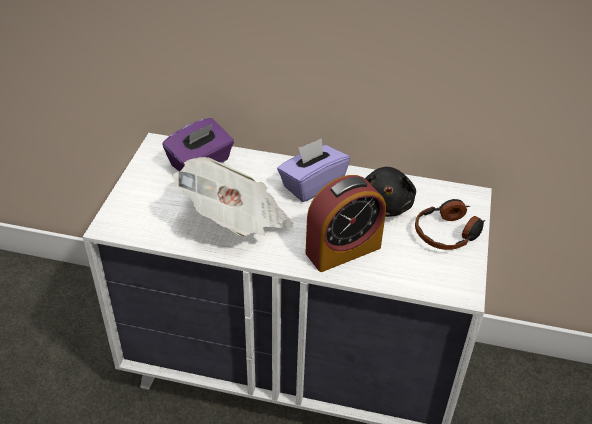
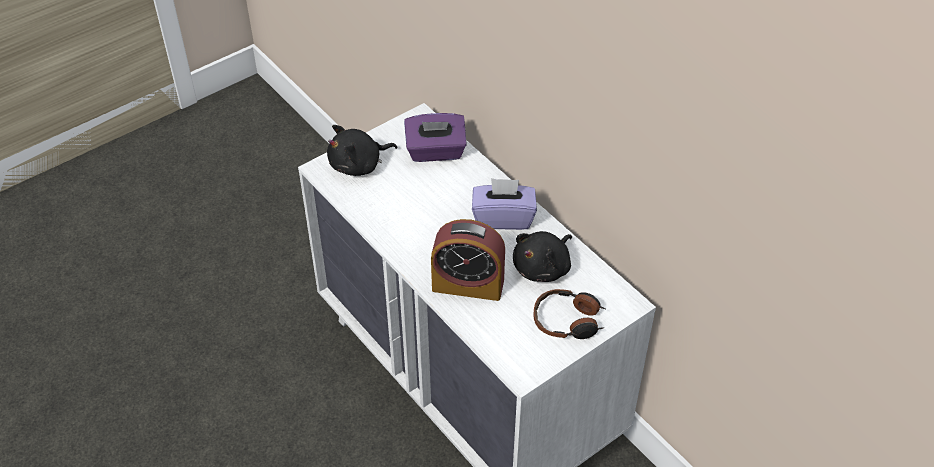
camera: 40 degrees right, 5 degrees up
(142, 206) = (358, 165): none -> black plush toy
(236, 220) = (414, 214): newspaper -> none

